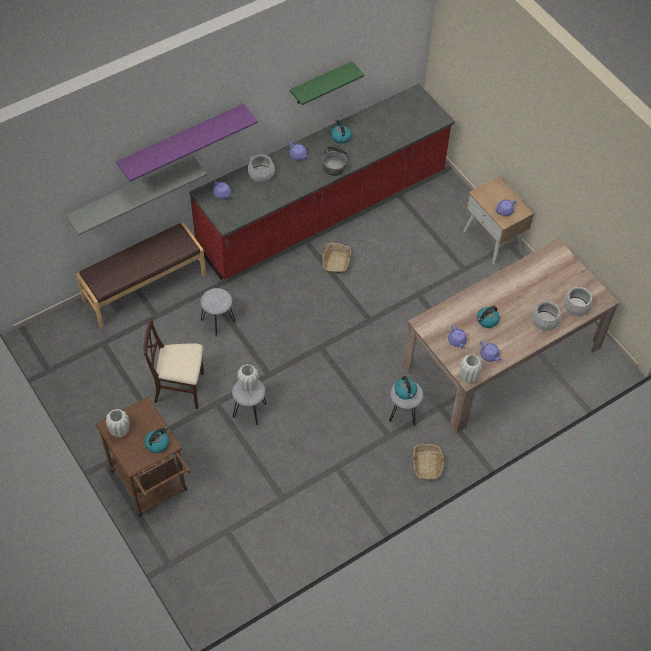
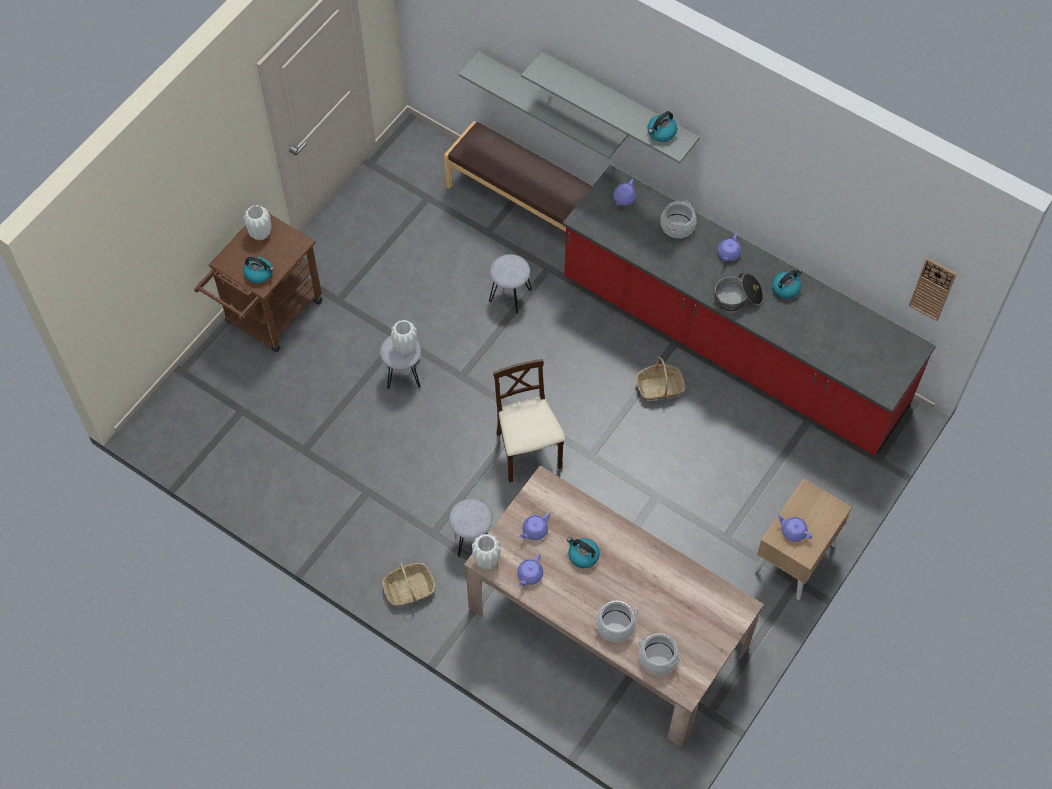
camera: 70 degrees right, 5 degrees up
(180, 388) = (401, 294): beige chair -> beige chair (527, 452)
(181, 140) = (619, 103): purple shelf -> grey shelf
(321, 83) = (804, 212): green shelf -> none
(405, 392) = (470, 514): kettle -> kettle (661, 133)
(406, 49) = (932, 289): none -> wall clock

